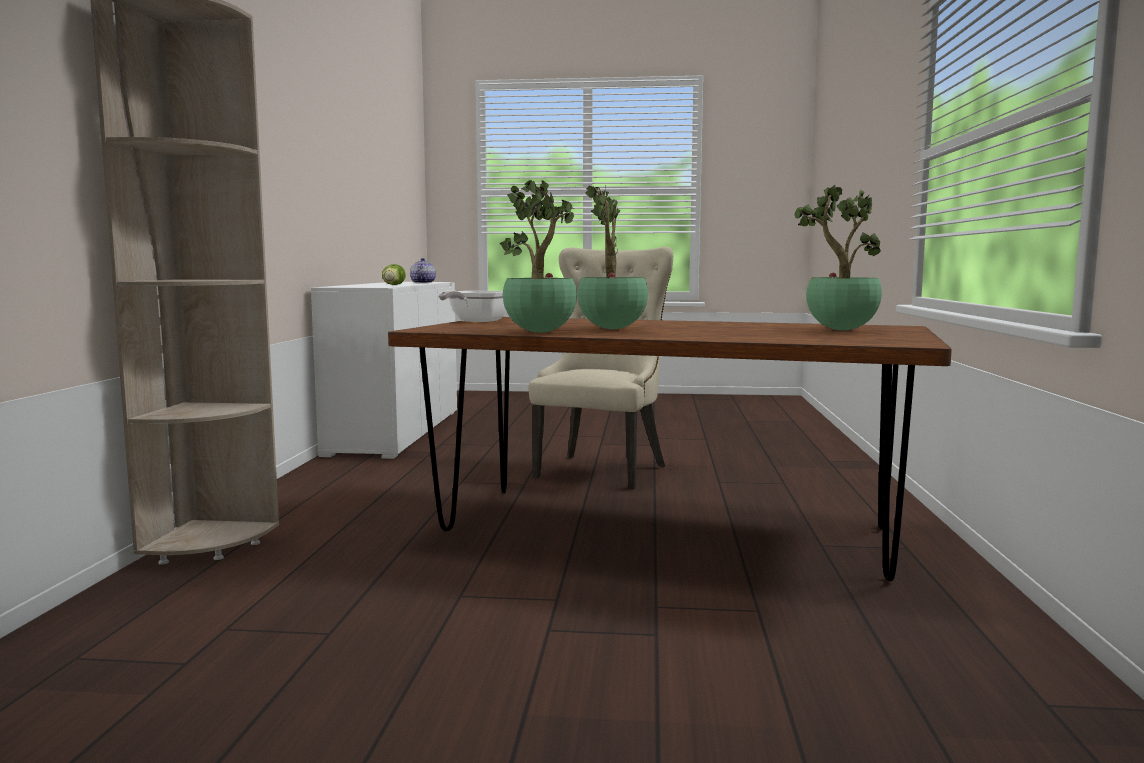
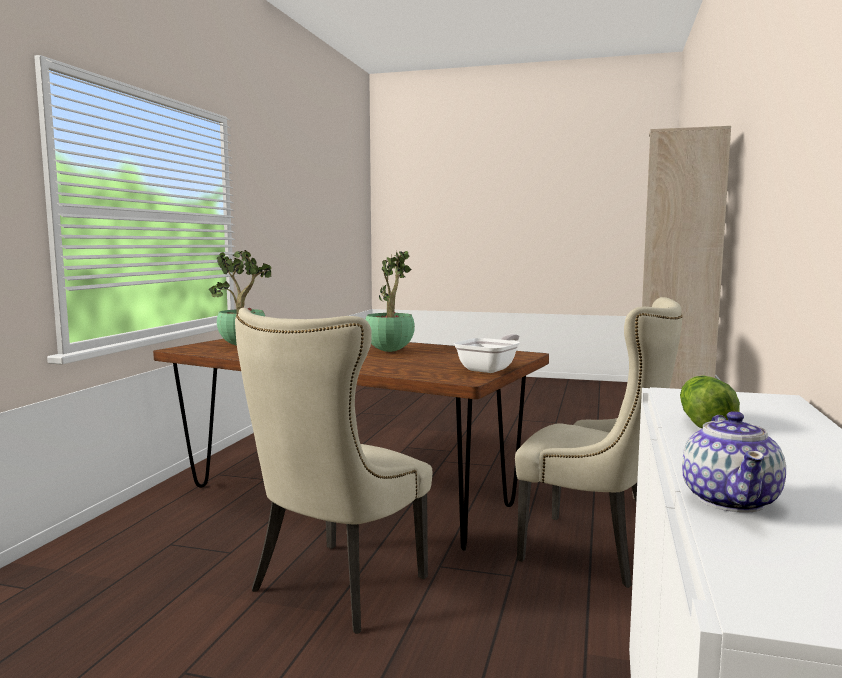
camera: 170 degrees left, 0 degrees up
(373, 499) = (593, 549): none -> beige chair
(541, 332) = (442, 348): potted plant -> none

